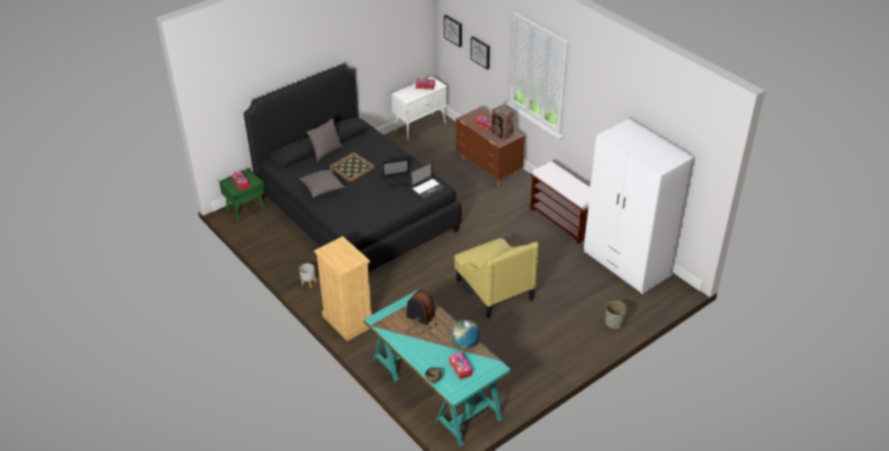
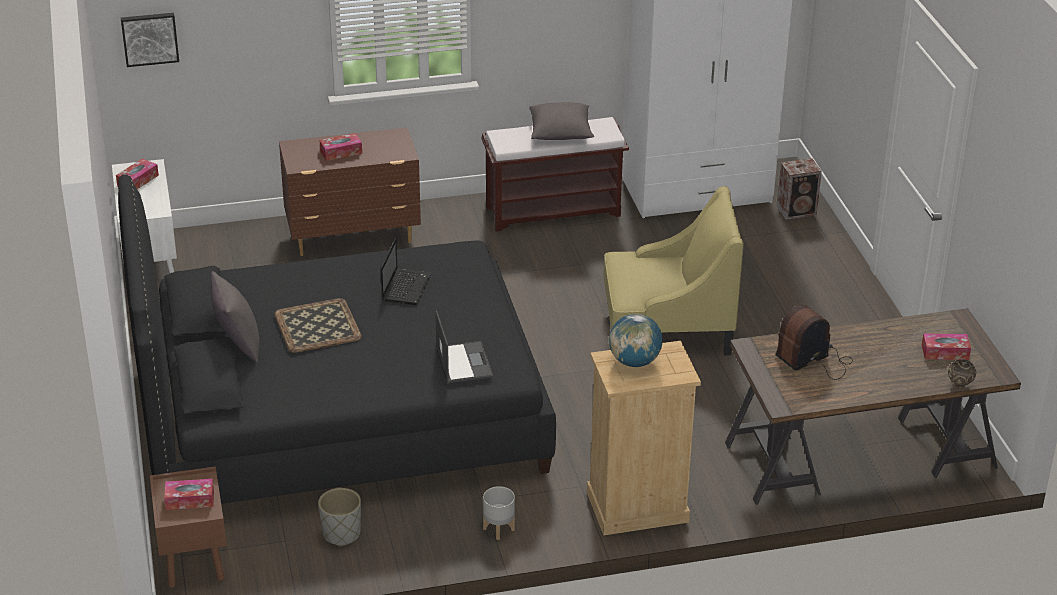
camera: 65 degrees left, 5 degrees down
(246, 208) = (192, 558): green nightstand -> brown nightstand
(322, 189) = (353, 377): grey pillow -> grey pillow (561, 133)
(428, 188) = (458, 262): laptop -> laptop (463, 362)
(435, 389) = (860, 456): turquoise desk -> brown desk
(465, 343) = (891, 332): globe -> globe (634, 362)
(481, 52) = (239, 40): picture -> none
(502, 134) = (382, 145): speaker -> speaker (798, 211)
(614, 323) = (817, 245): grey planter -> grey planter (342, 534)

